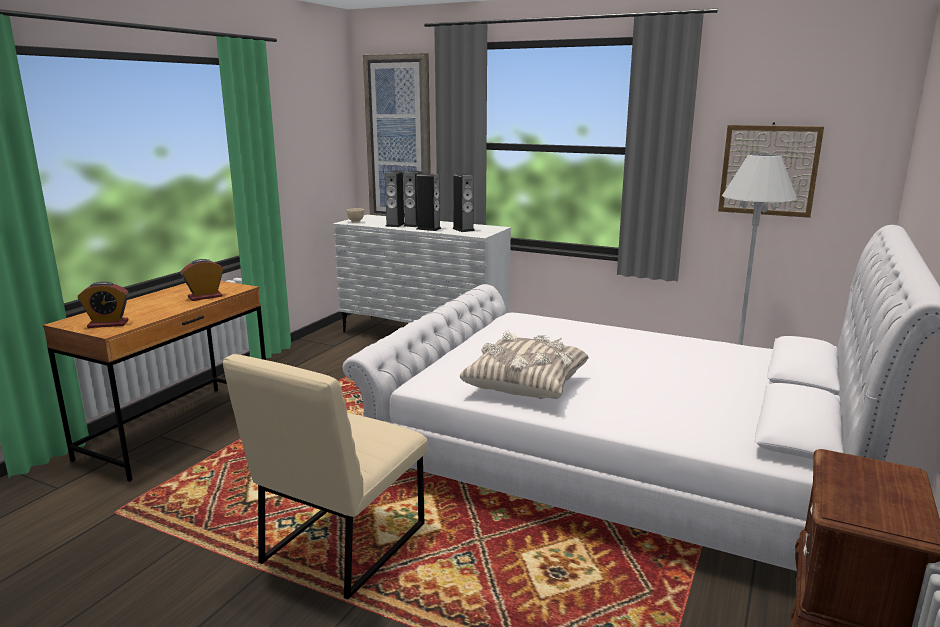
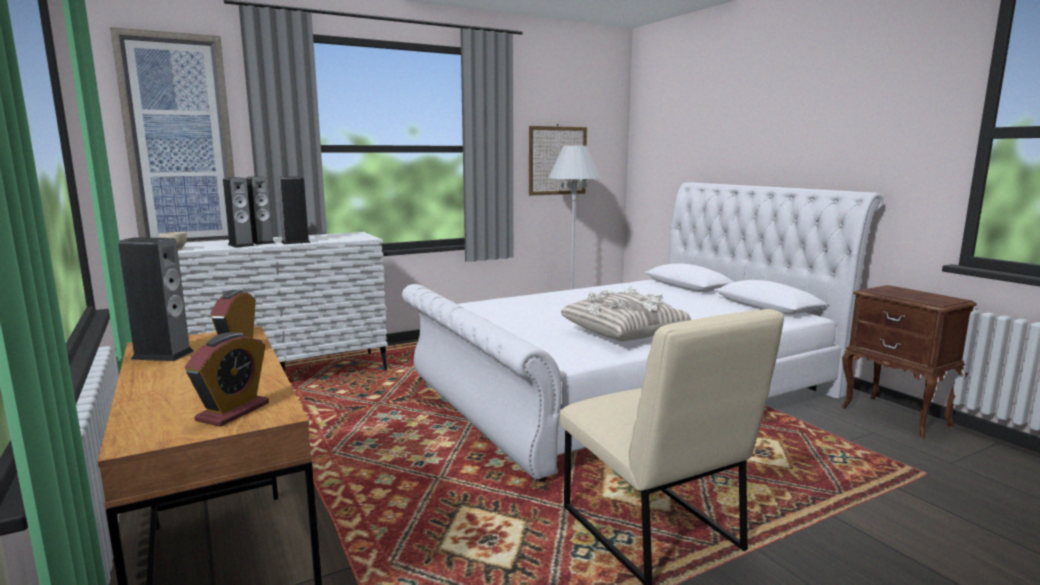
camera: 55 degrees left, 5 degrees down
(463, 229) = (332, 238): speaker -> speaker (162, 355)

